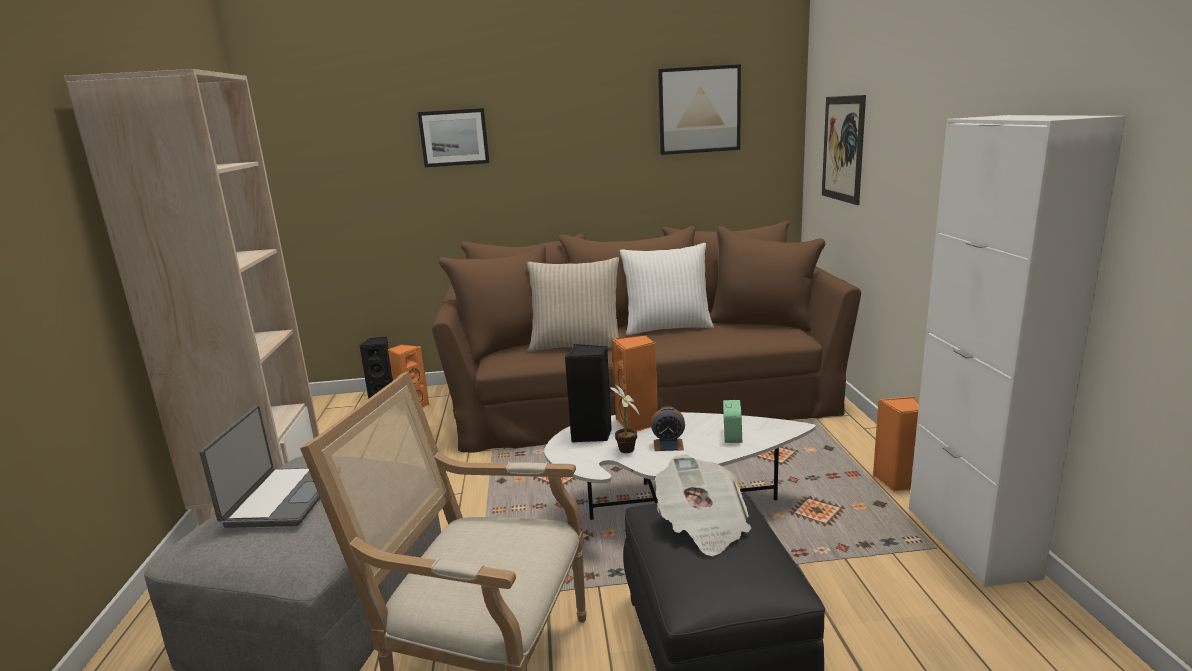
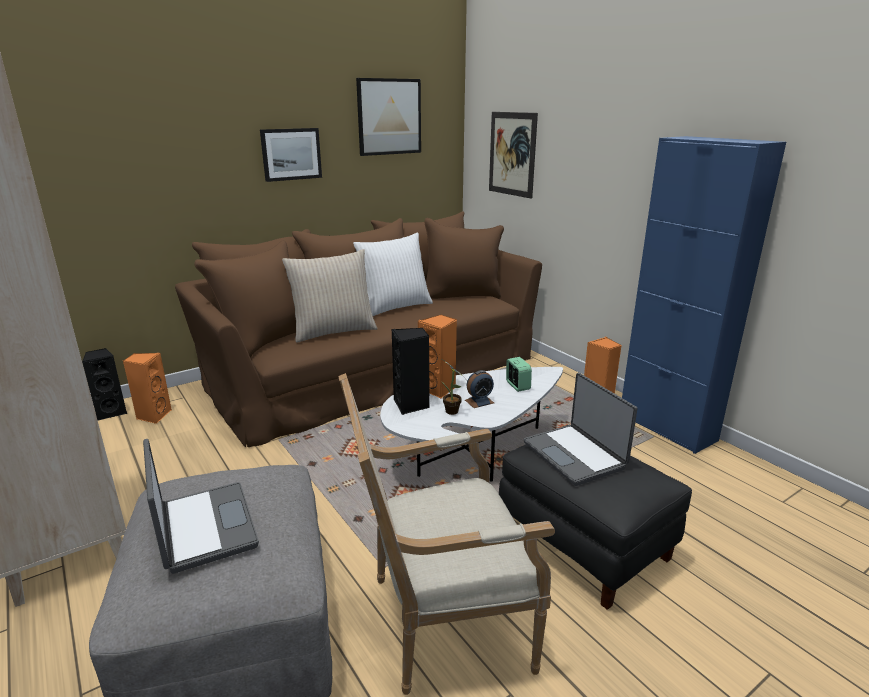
camera: 30 degrees left, 5 degrees up
(454, 137) = (167, 134): picture -> picture (291, 154)
(702, 526) = (575, 455): newspaper -> laptop
(970, 541) = (667, 427): white cabinet -> blue cabinet

